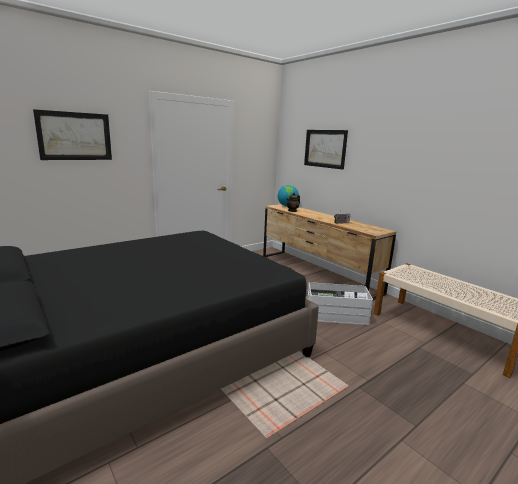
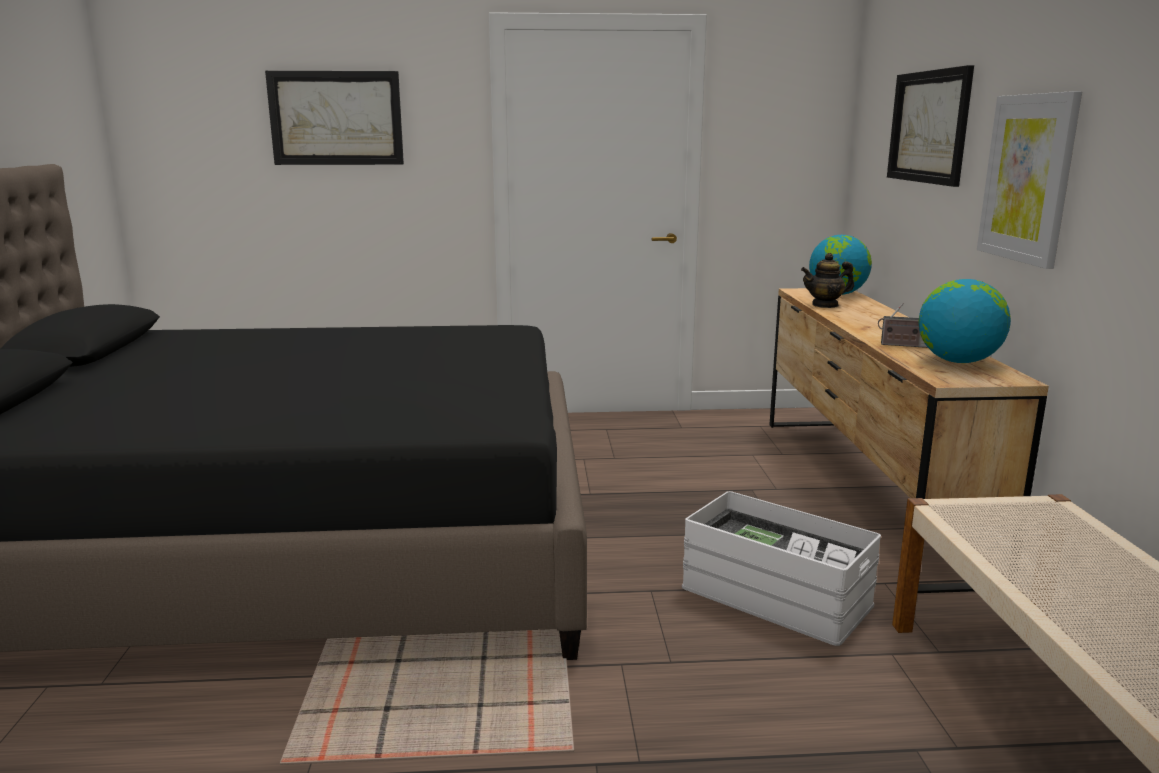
camera: 35 degrees right, 0 degrees up
(364, 226) = (958, 361): none -> globe
(378, 168) = (1028, 178): none -> picture

